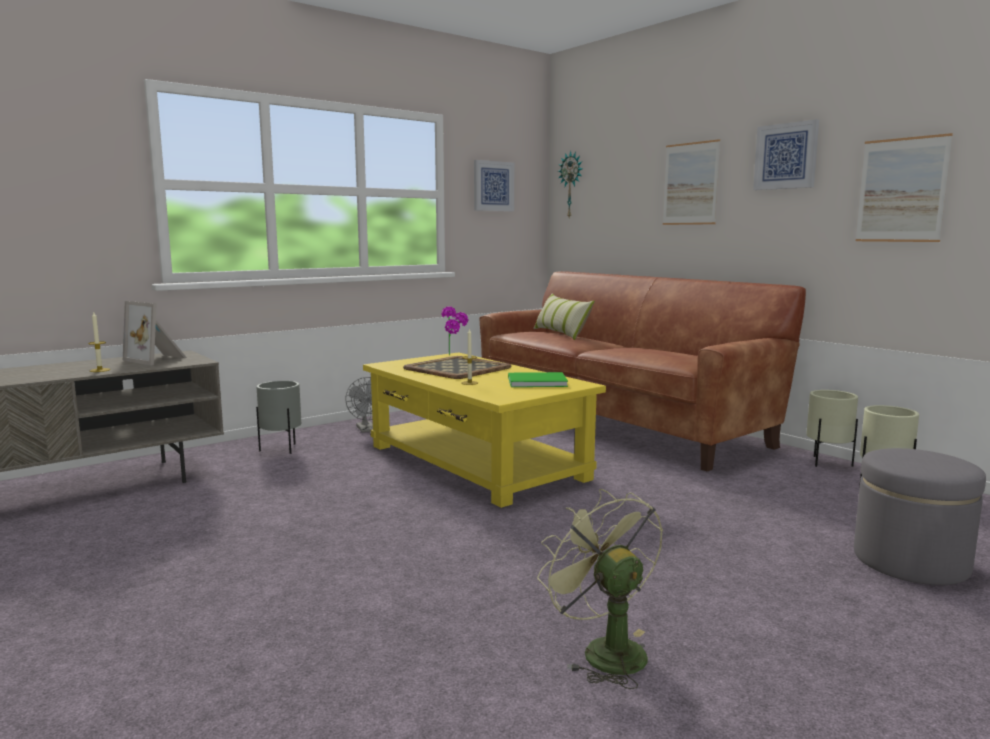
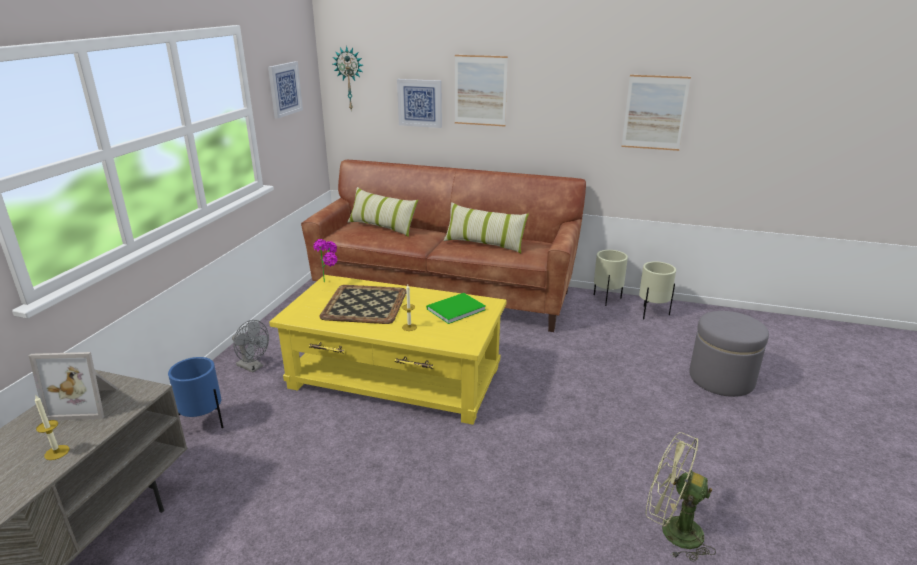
camera: 35 degrees left, 15 degrees up
(282, 450) = (204, 425): grey planter -> blue planter
(647, 351) = (484, 244): none -> pillow
(786, 156) = (567, 77): picture -> picture (420, 103)

